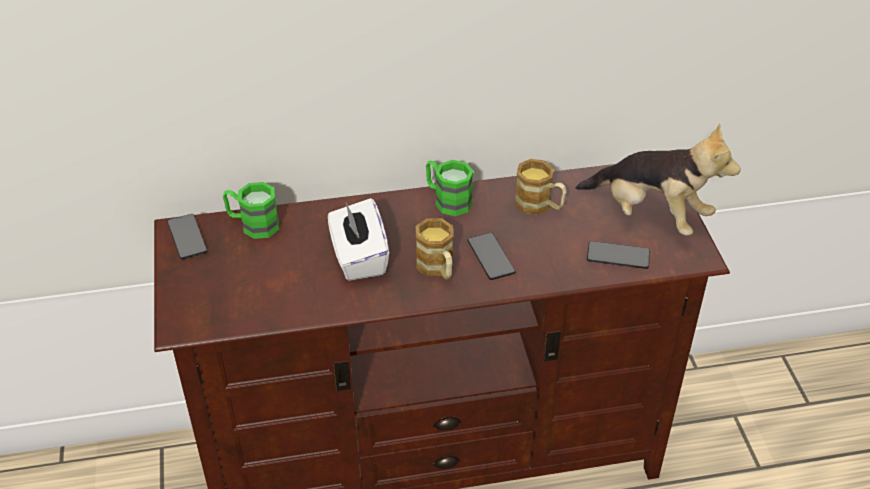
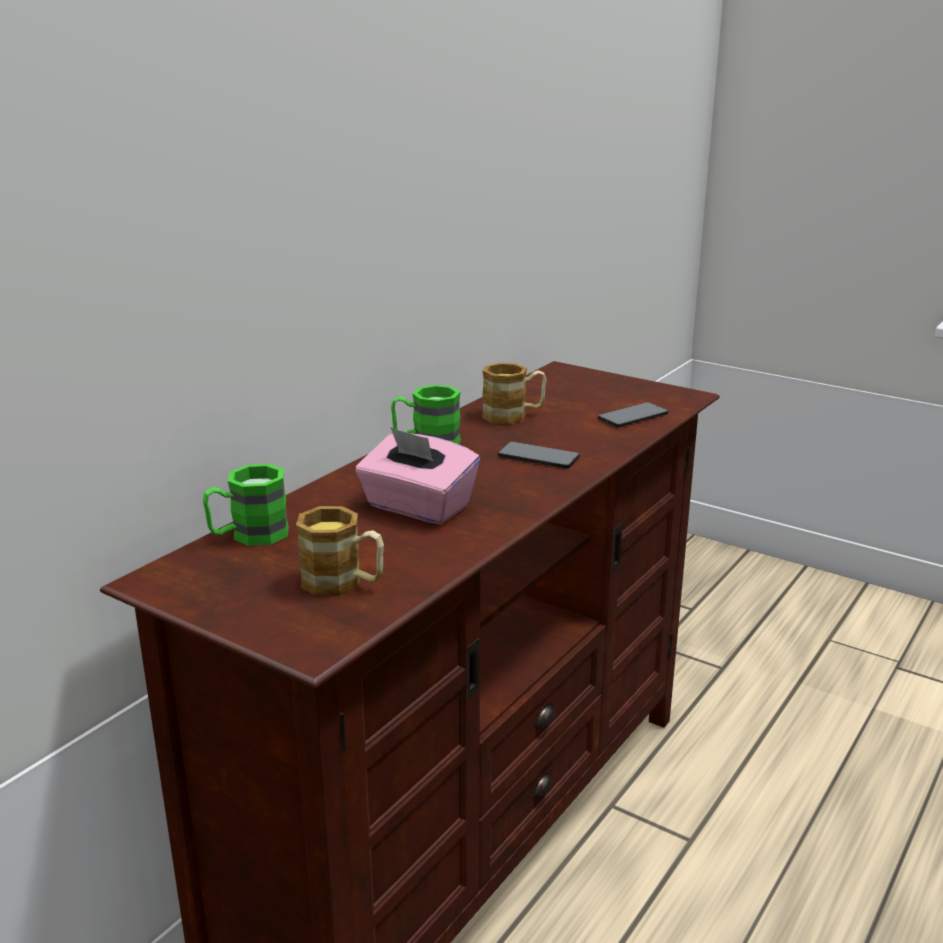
camera: 45 degrees left, 20 degrees down
(187, 237) = (180, 579): phone -> none
(358, 257) = (417, 507): white tissue box -> pink tissue box
(438, 268) = (508, 482): mug -> mug (343, 583)
(650, 214) = (607, 389): plush toy -> none

